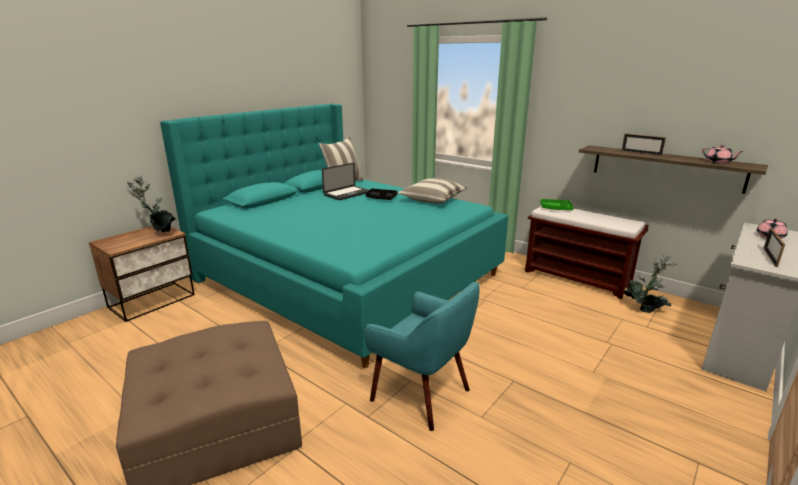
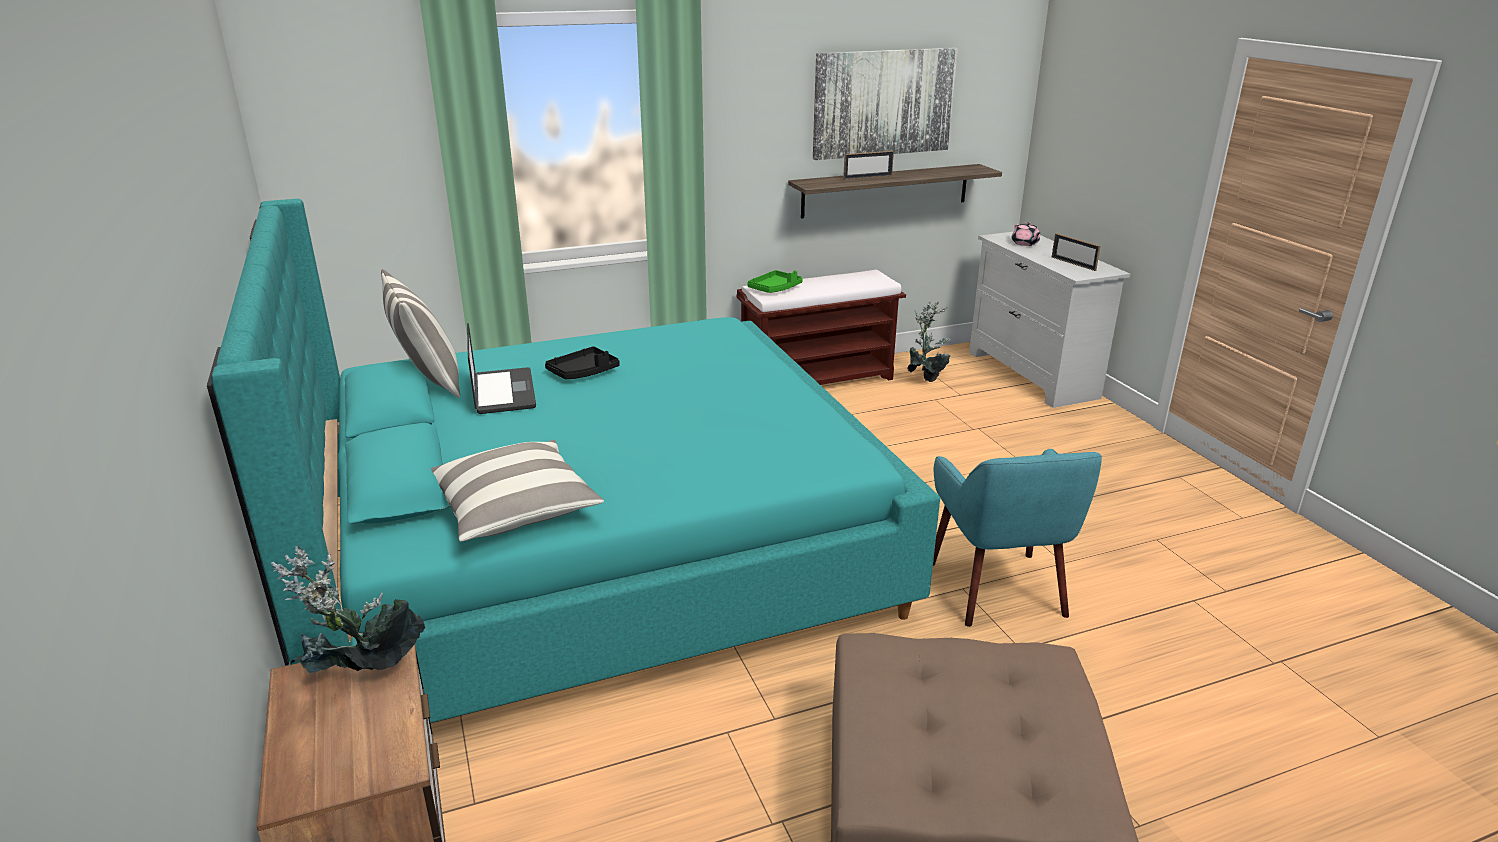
camera: 60 degrees left, 5 degrees up
(422, 394) = (998, 589): turquoise armchair -> turquoise armchair turned 105 degrees clockwise
(432, 199) = (650, 339): pillow -> pillow (514, 509)
(672, 103) = (883, 103): none -> picture
(718, 162) = (950, 171): pink teapot -> none

